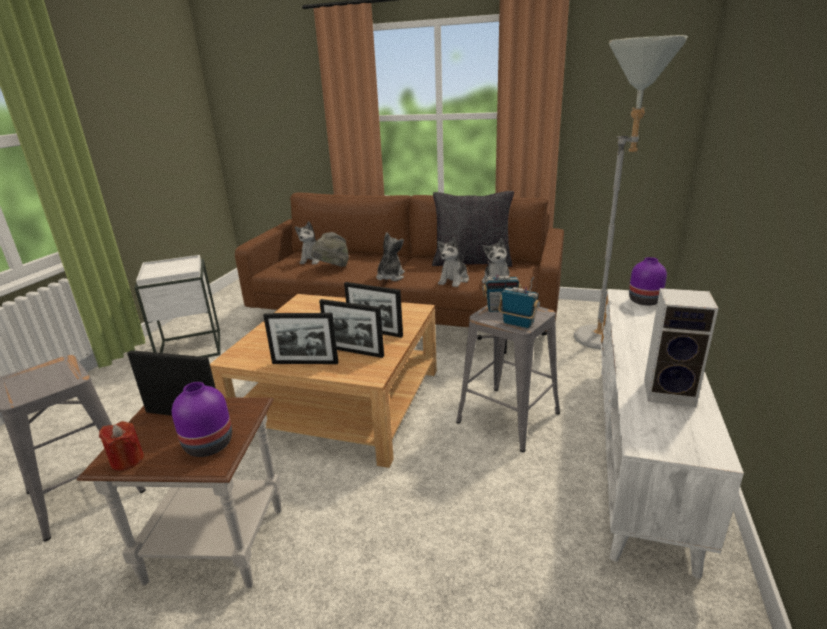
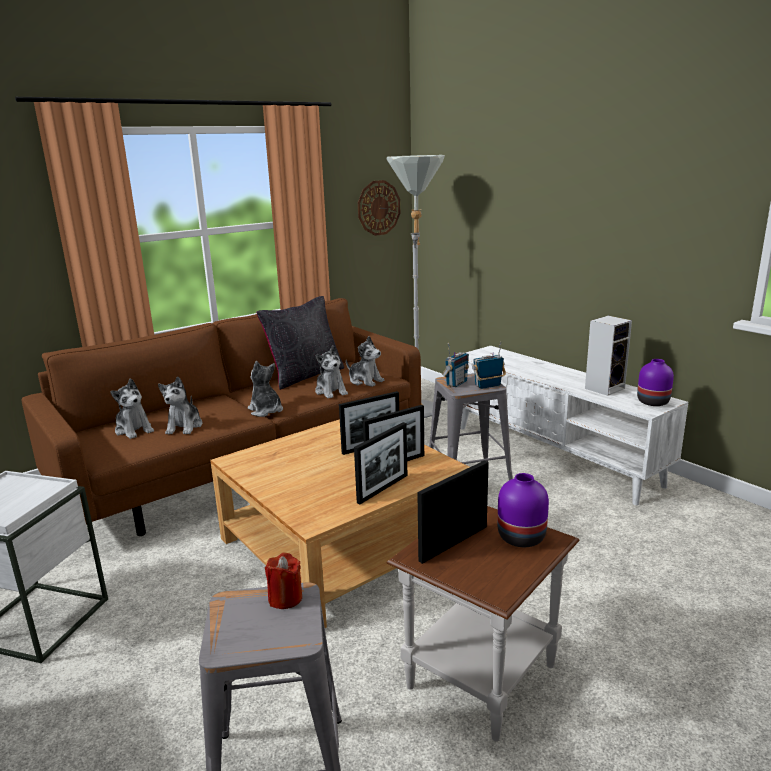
camera: 55 degrees left, 5 degrees down
(127, 460) = (507, 581): red candle -> red candle (285, 598)
(332, 268) = (184, 426): grey hat -> plush toy
(644, 301) = (489, 354): purple vase -> purple vase (653, 402)
(647, 104) = (378, 208): none -> wall clock

